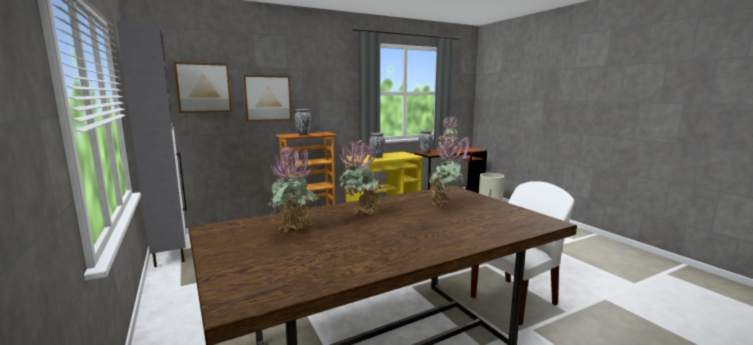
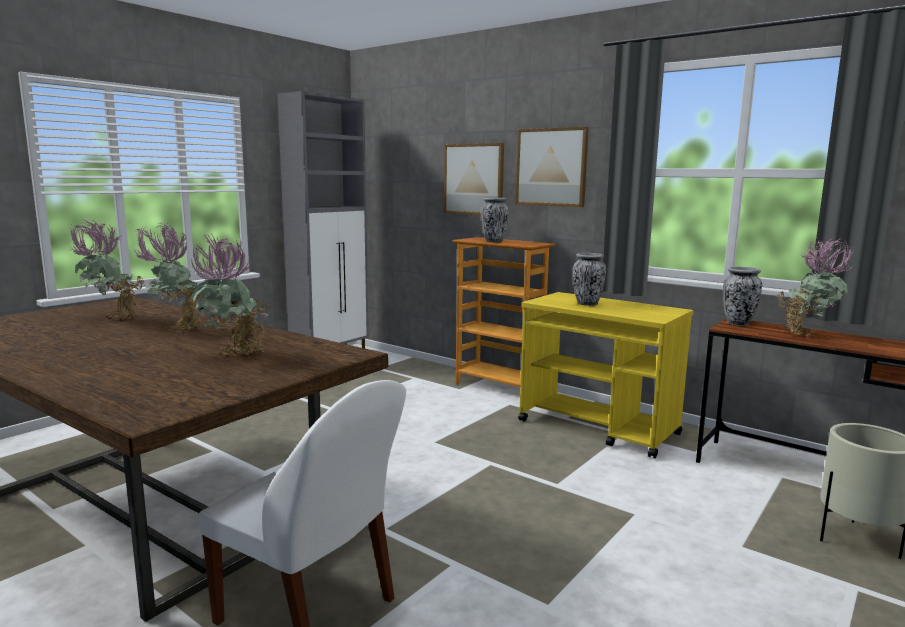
camera: 65 degrees right, 0 degrees up
(203, 88) = (407, 164): picture -> picture (551, 167)

